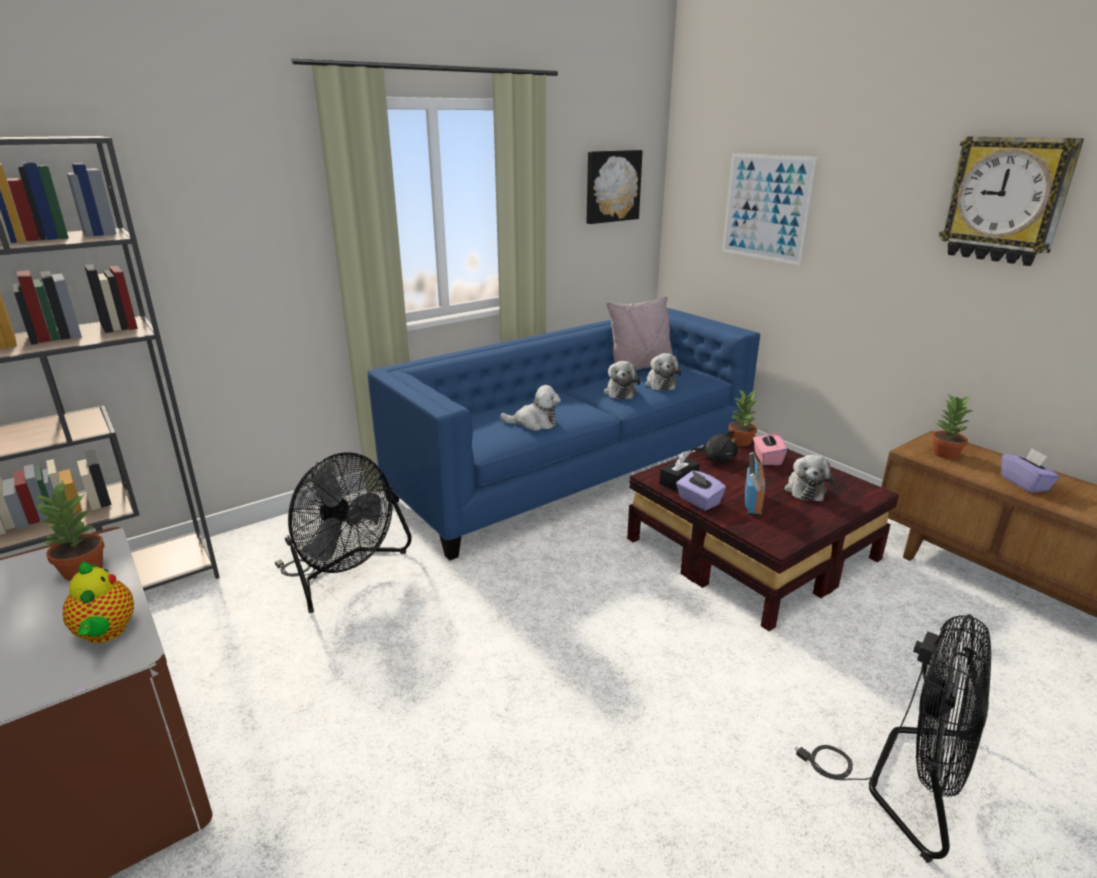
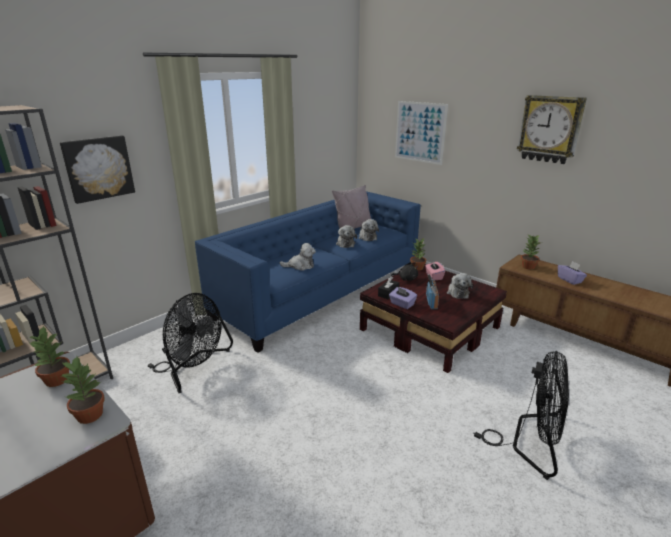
camera: 10 degrees left, 0 degrees up
(106, 634) = (89, 415): teapot -> potted plant
(612, 186) = (328, 120): picture -> picture (98, 168)

